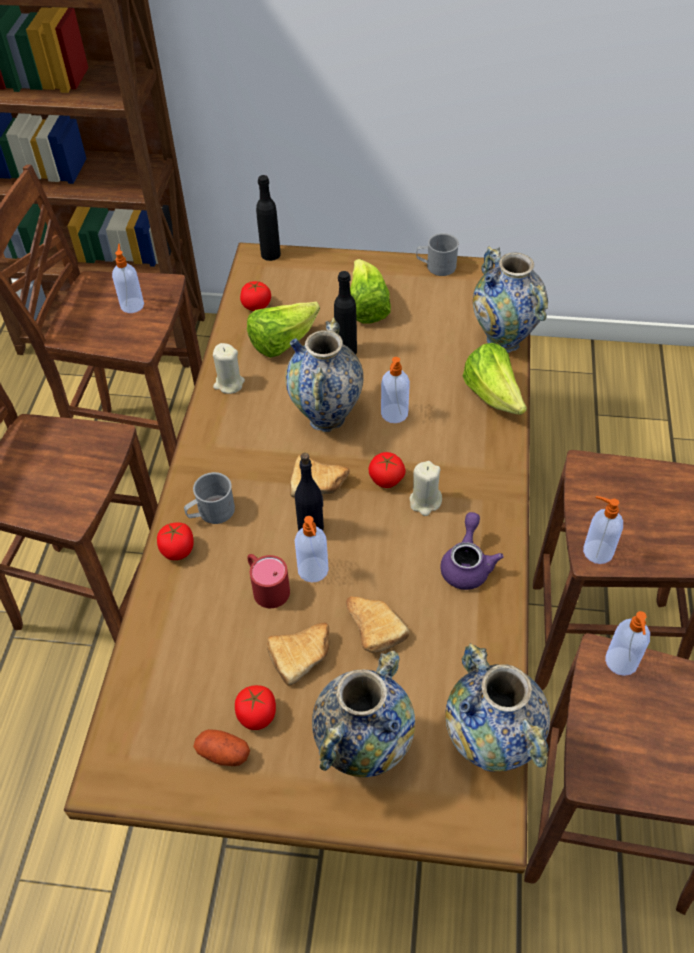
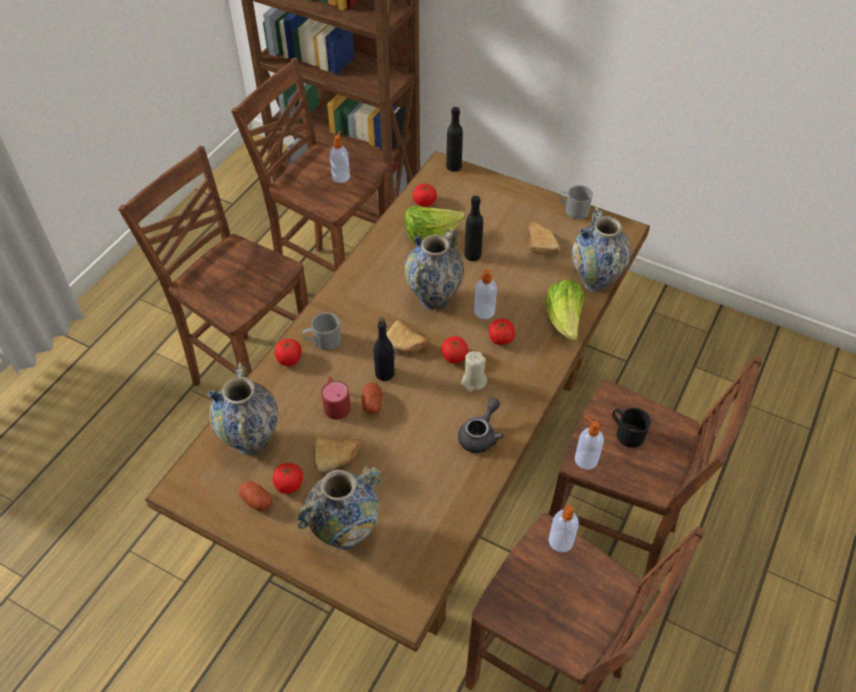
camera: 20 degrees right, 0 degrees up
(229, 384) = (378, 254): beige candle -> none
(313, 571) = (372, 403): soap dispenser -> potato
(366, 308) = (503, 227): lettuce -> none
(373, 627) = (393, 454): bread -> bread (540, 243)
(430, 440) = (500, 339): none -> tomato
(467, 564) = (480, 435): purple teapot -> grey teapot
(490, 748) = (431, 562): vase -> vase (252, 441)
(625, 504) = (626, 432): none -> black mug

